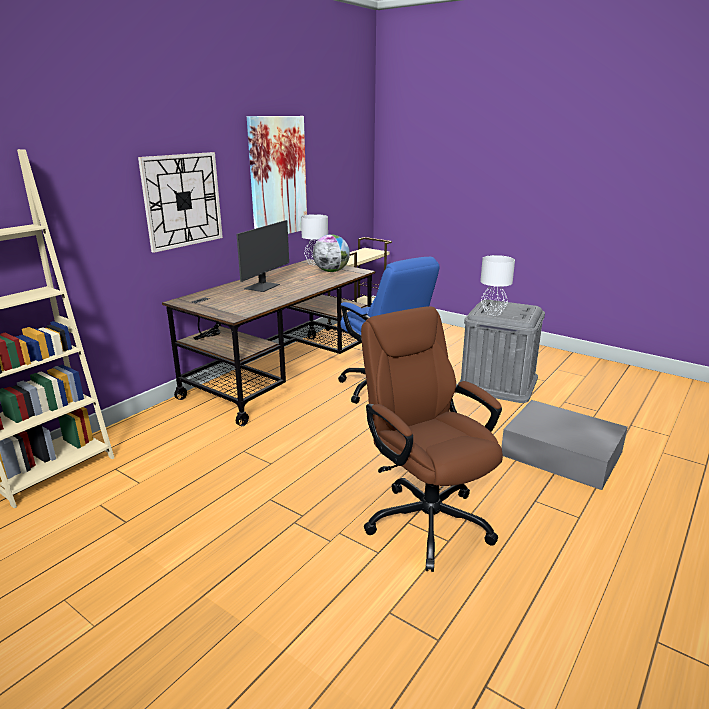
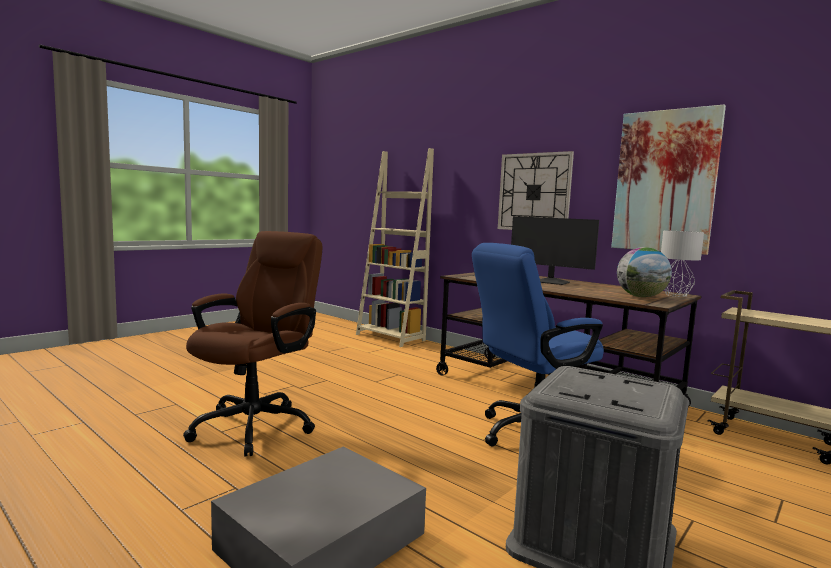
camera: 95 degrees right, 15 degrees down
(425, 520) = (256, 426): brown office chair -> brown office chair turned 45 degrees counterclockwise
(492, 313) = (579, 376): grey table lamp -> none

